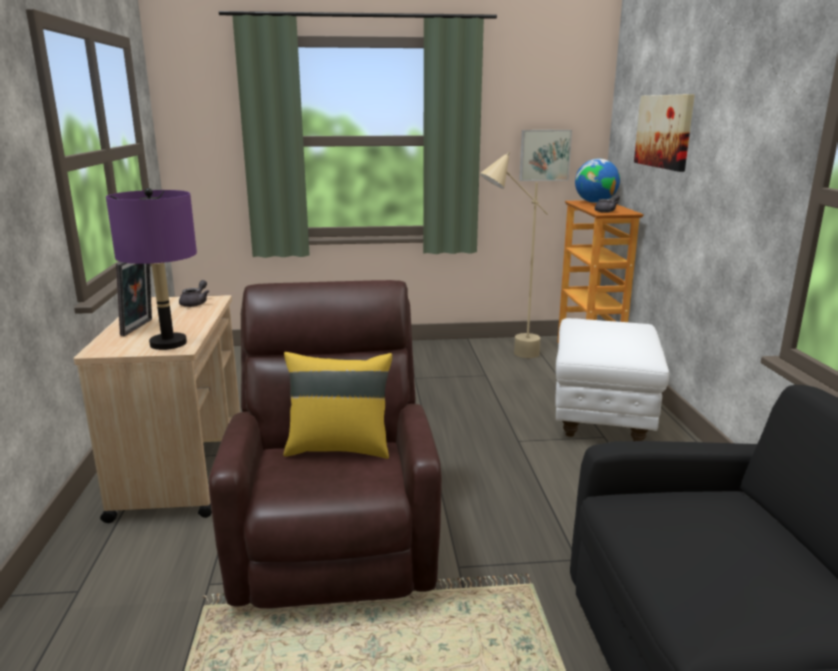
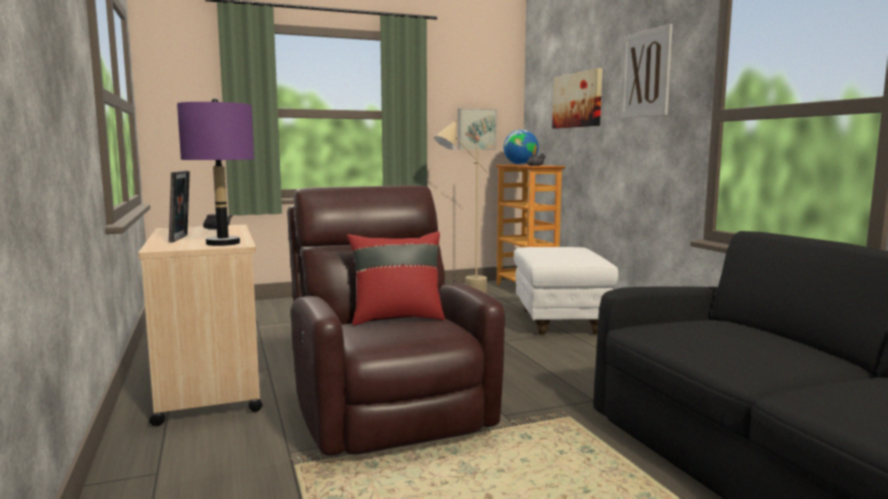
camera: 15 degrees left, 10 degrees down
(339, 448) = (397, 318): yellow pillow -> red pillow
(742, 114) = (646, 74): none -> picture

